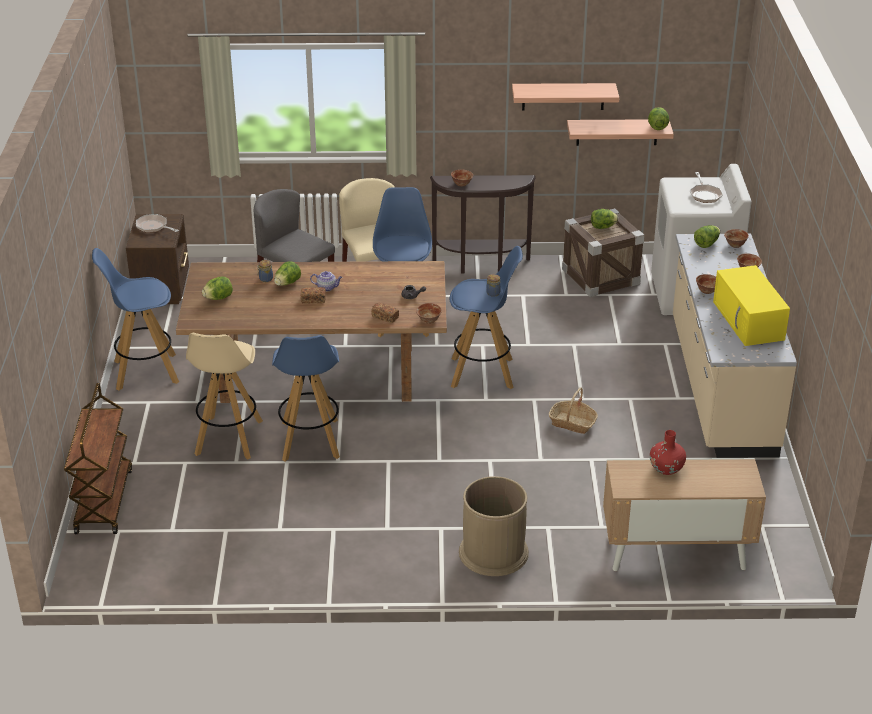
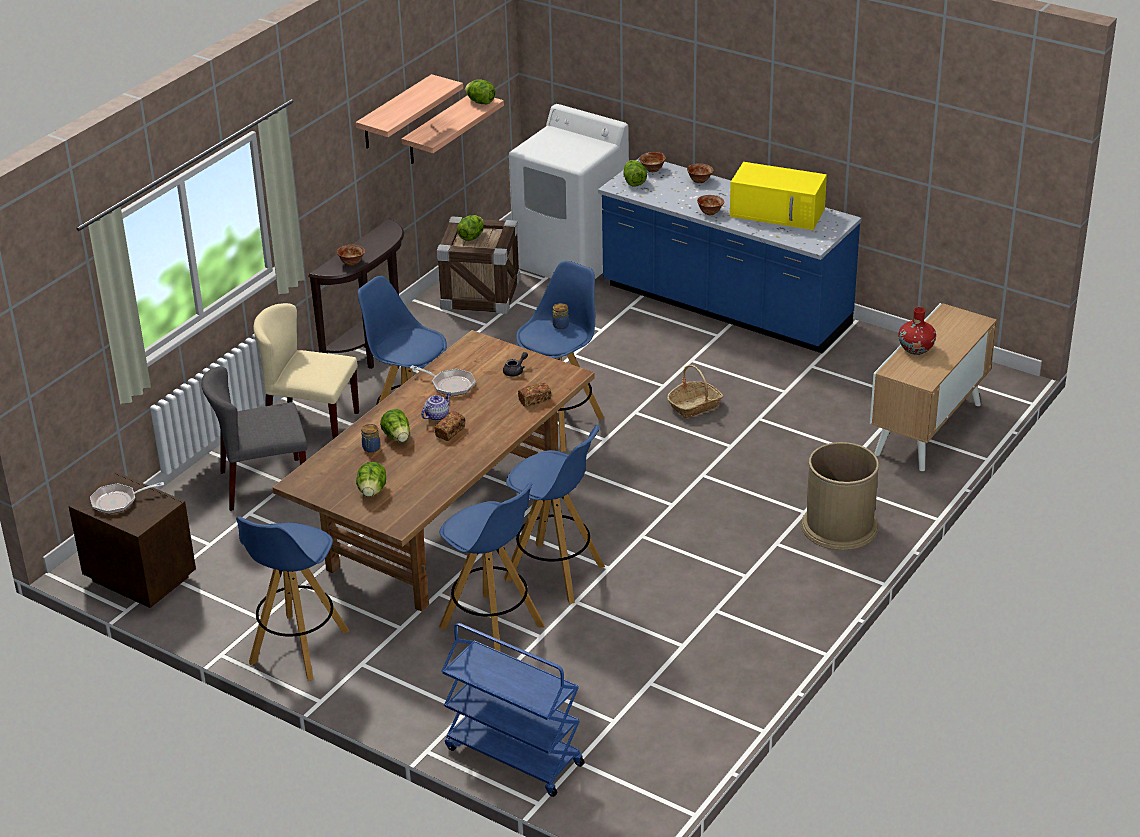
camera: 55 degrees left, 0 degrees up
(103, 500) = (513, 756): brown cart -> blue cart
(228, 438) = (493, 627): beige stool -> blue stool
(429, 320) = (570, 377): bowl -> none
(704, 194) = (569, 144): frying pan -> frying pan (450, 385)
(720, 386) = (725, 307): beige counter -> blue counter

